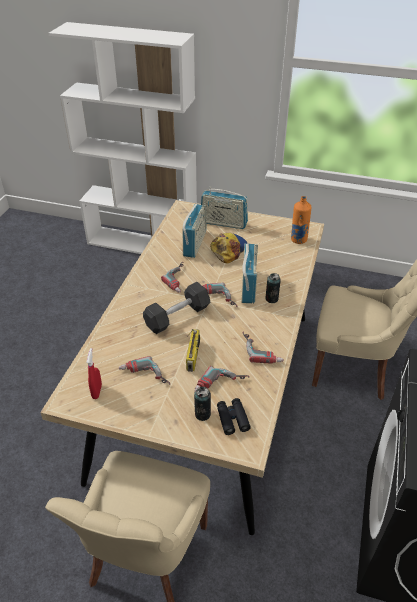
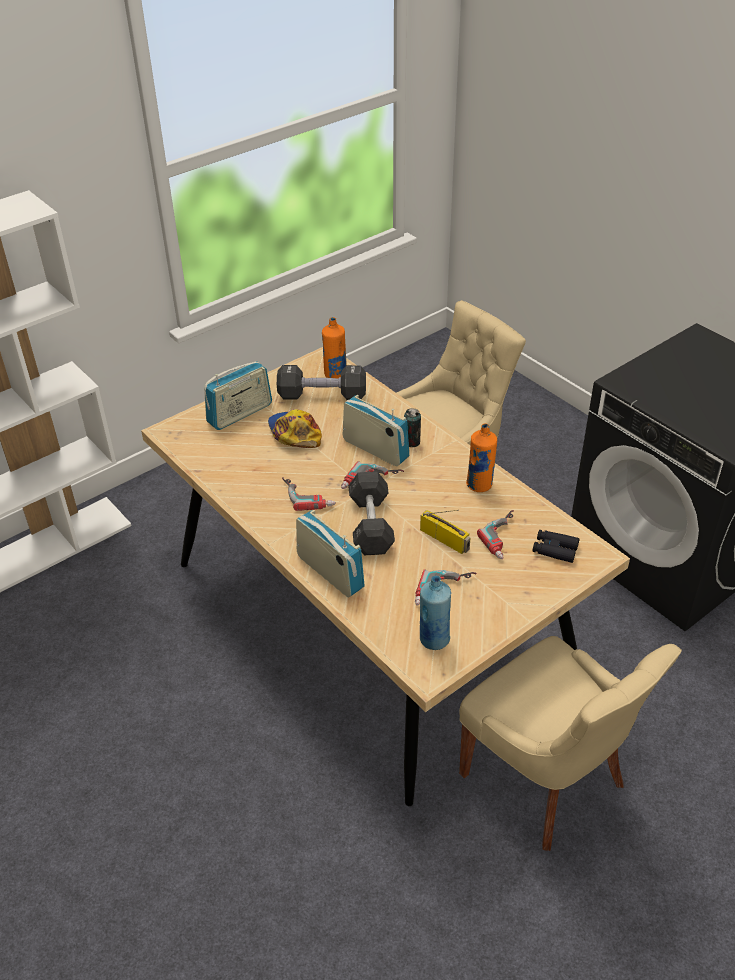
camera: 55 degrees left, 0 degrees up
(97, 391) = (434, 639): red spray bottle -> blue bottle
(194, 244) = (254, 454): radio -> radio (330, 572)
(202, 414) = (532, 568): can -> none
(262, 349) = (479, 485): power drill -> orange bottle
(274, 243) = (322, 395): none -> black dumbbell

